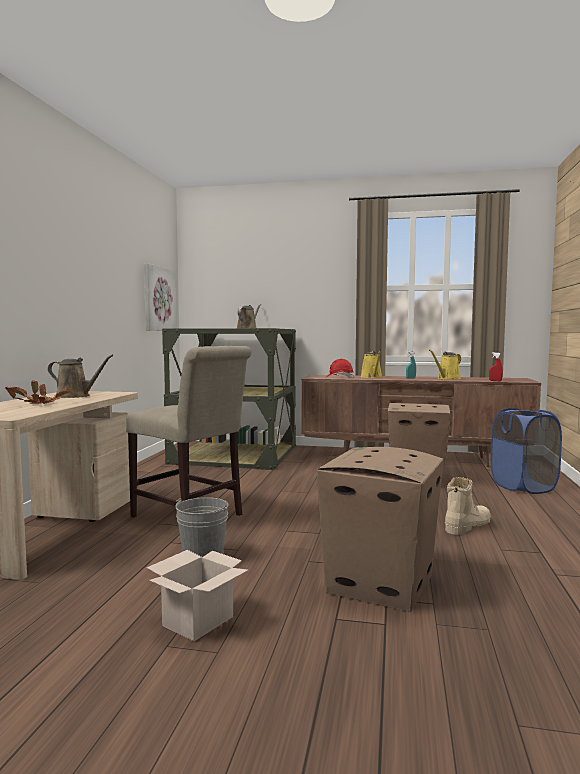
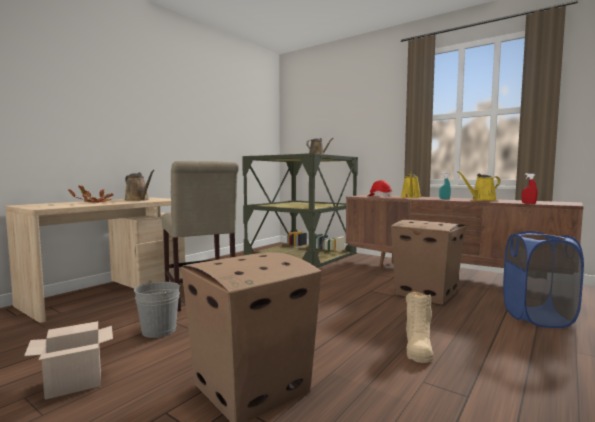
camera: 25 degrees right, 0 degrees up
(158, 299) = (255, 136): picture -> none
(467, 525) = (418, 347): beige boot -> beige boot turned 120 degrees clockwise

